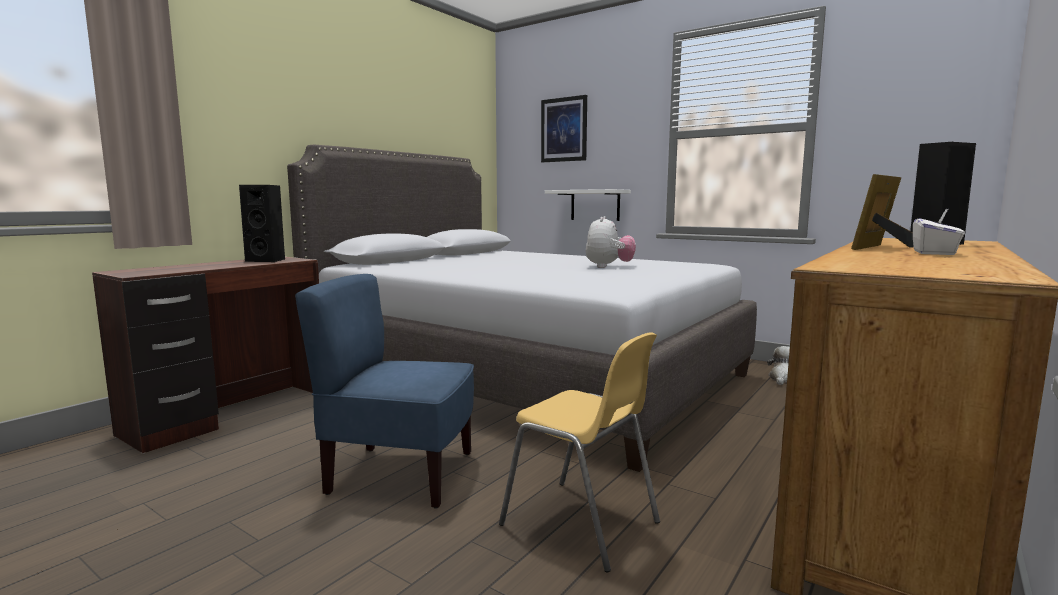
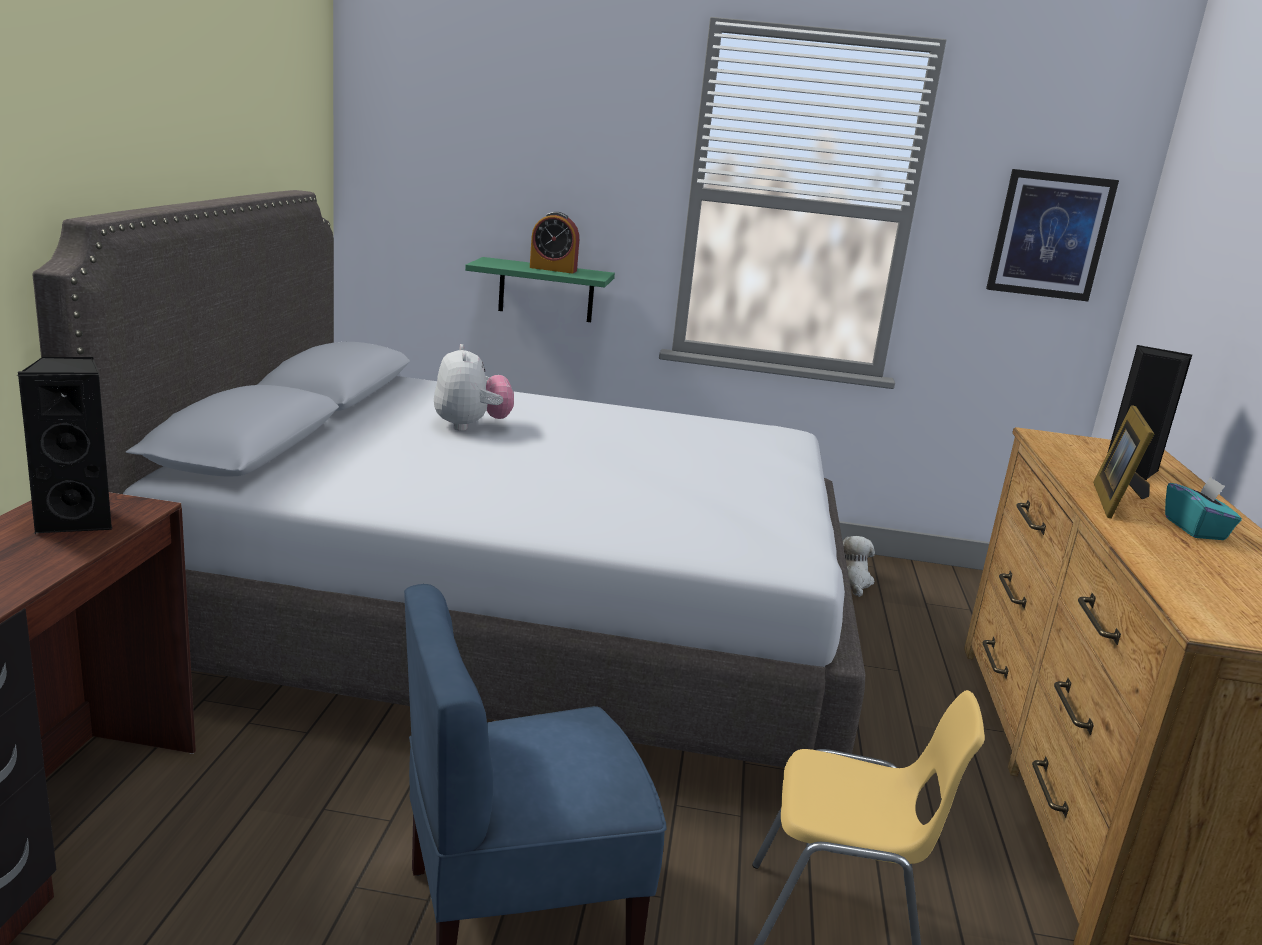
camera: 30 degrees left, 10 degrees up
(564, 129) = (489, 145): picture -> picture (1050, 235)
(592, 189) = (553, 269): none -> alarm clock
(595, 205) = (546, 290): white shelf -> green shelf
(609, 267) = (662, 453): plush toy -> plush toy (471, 426)
(934, 253) = (1195, 529): white tissue box -> turquoise tissue box

